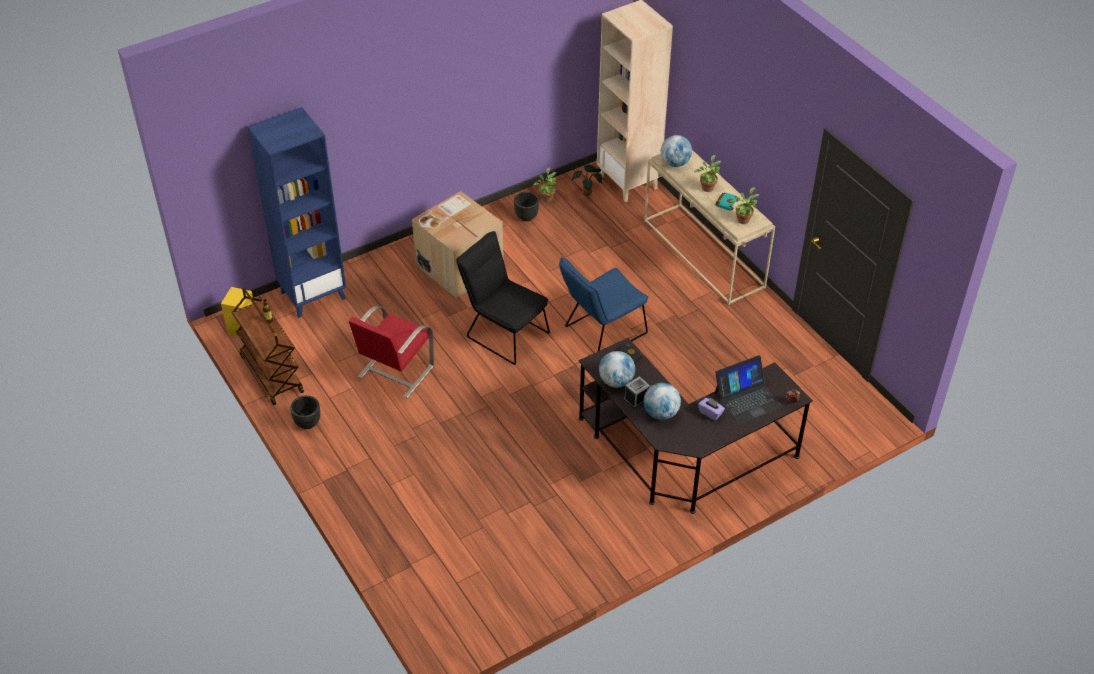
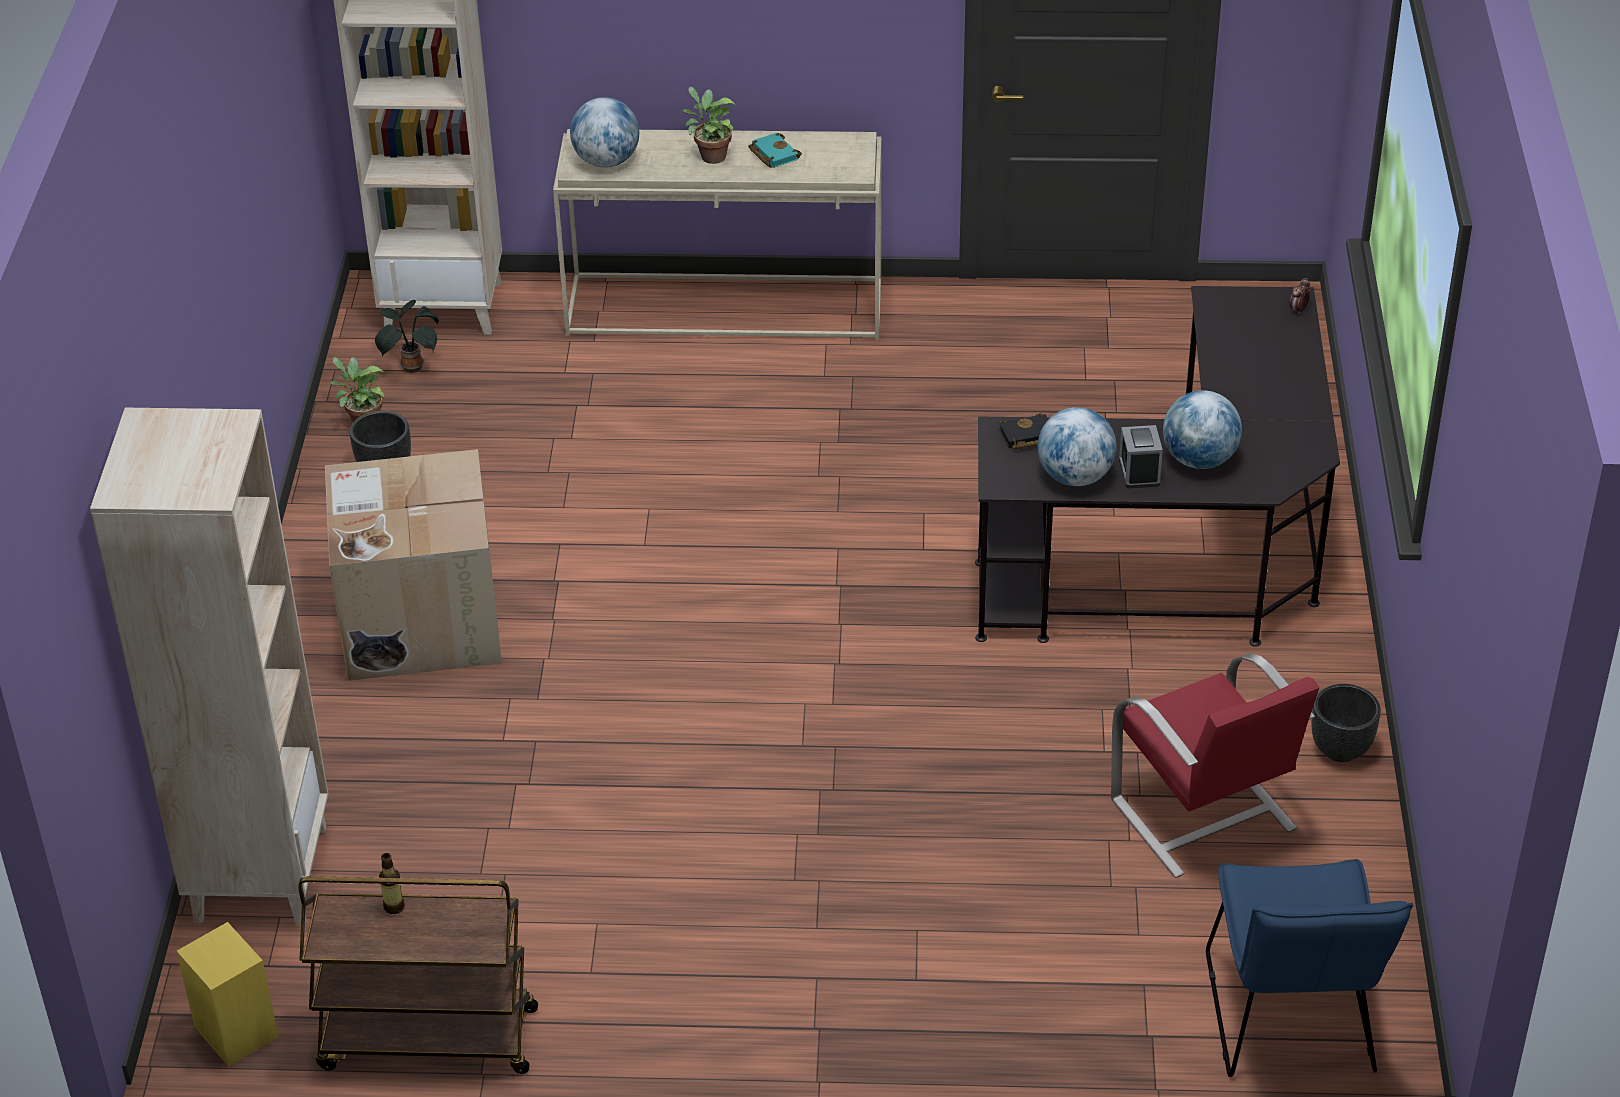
camera: 55 degrees left, 5 degrees down
(307, 423) = (632, 1038): black planter -> black planter (1341, 750)
(313, 295) = (260, 872): blue bookcase -> beige bookcase
(394, 372) = (616, 840): red chair -> red chair (1204, 817)
(503, 332) = (663, 640): black chair -> none
(601, 332) = (791, 516): blue chair -> blue chair (1291, 1024)
(710, 413) = (1248, 405): purple tissue box -> none
(743, 219) = (834, 156): potted plant -> none
(747, 399) = (1251, 352): laptop -> none

